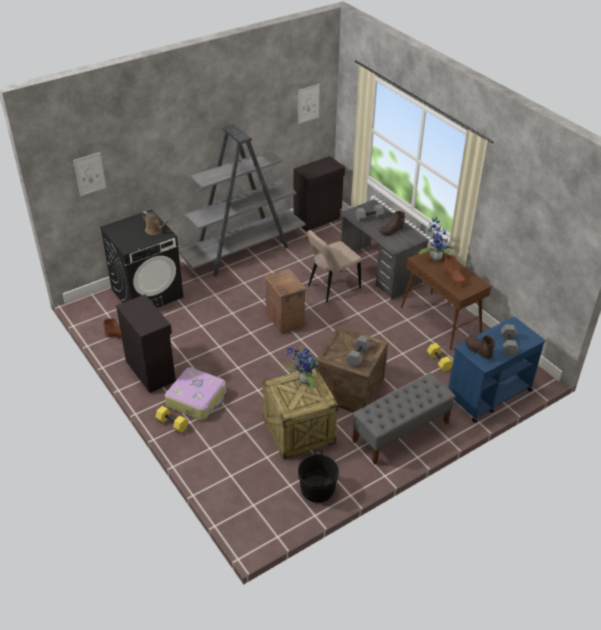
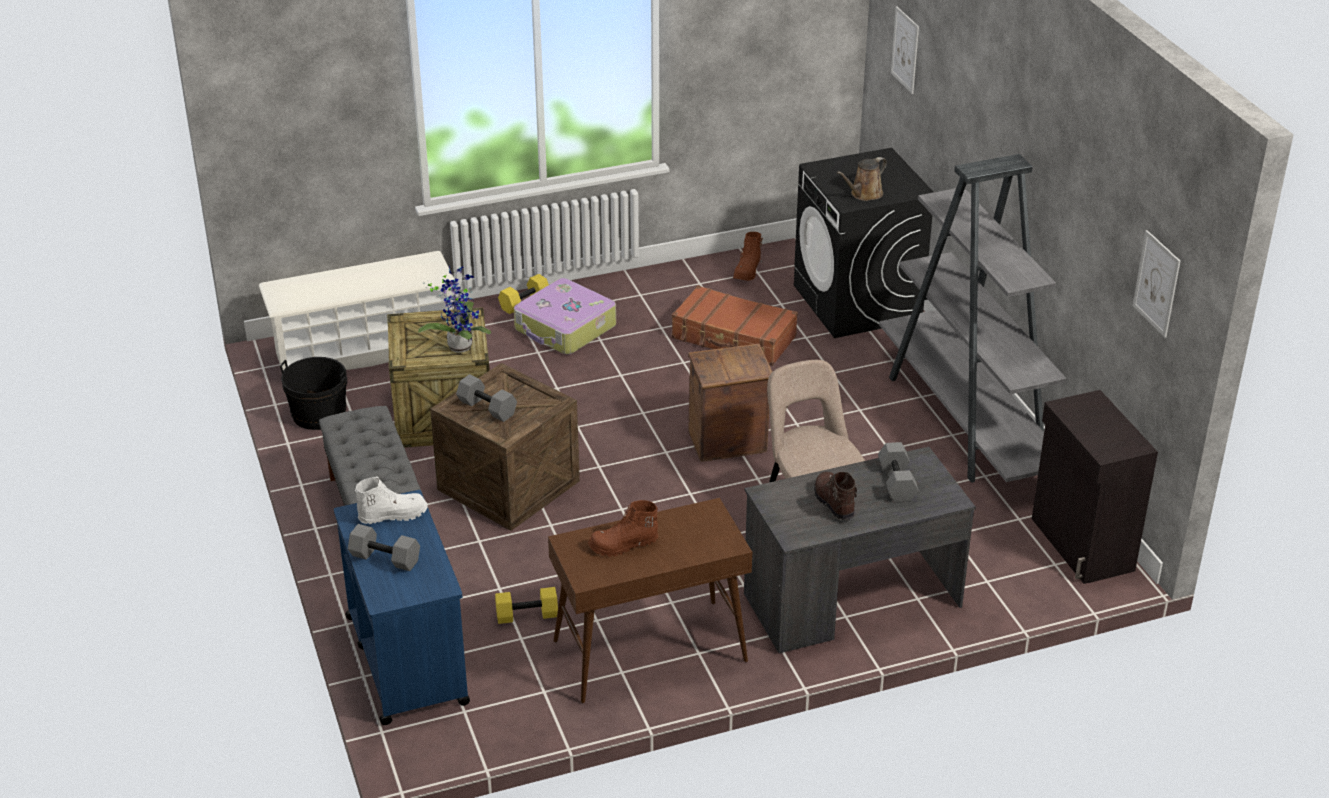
camera: 105 degrees right, 5 degrees down
(151, 370) = (651, 293): black cabinet -> none
(191, 331) = (734, 338): none -> brown suitcase
(245, 486) = (365, 352): none -> white shoe rack
(434, 257) = (710, 538): potted plant -> none
(478, 350) = (392, 515): brown boot -> white boot

